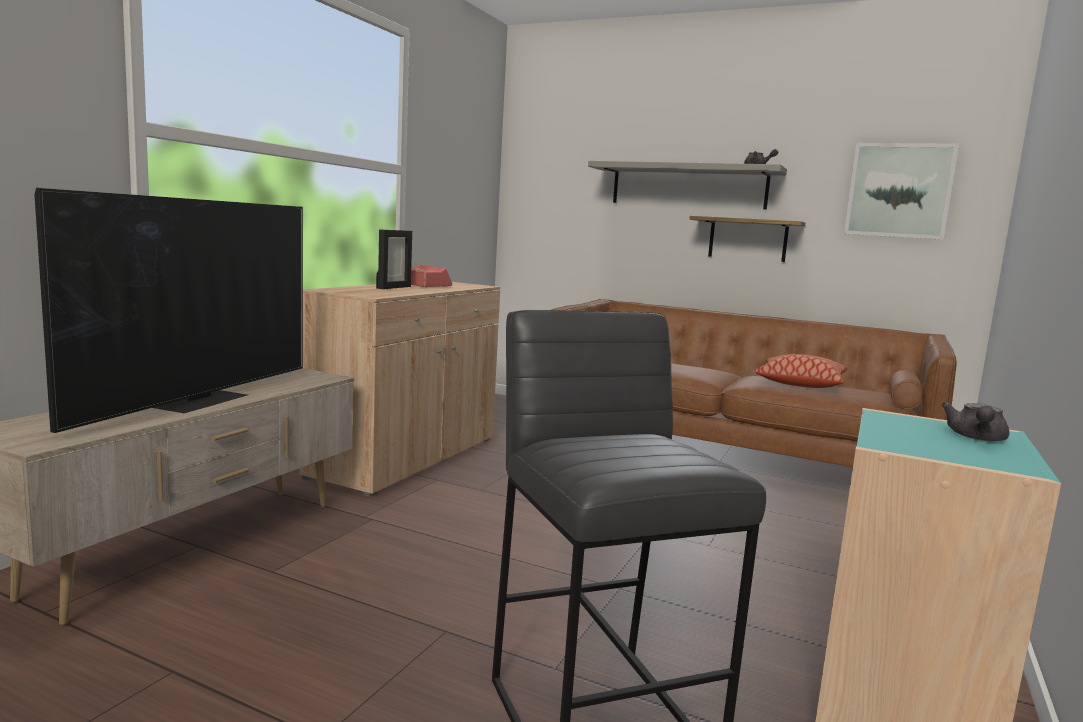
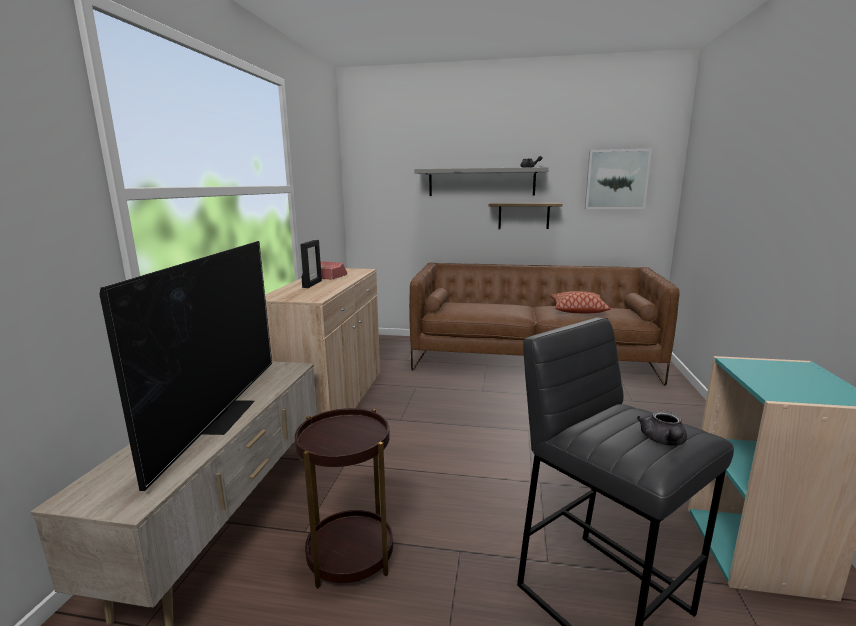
camera: 15 degrees left, 5 degrees up
(308, 604) = (350, 555): none -> brown side table
(976, 438) = (803, 374): grey teapot -> grey teapot (663, 441)

